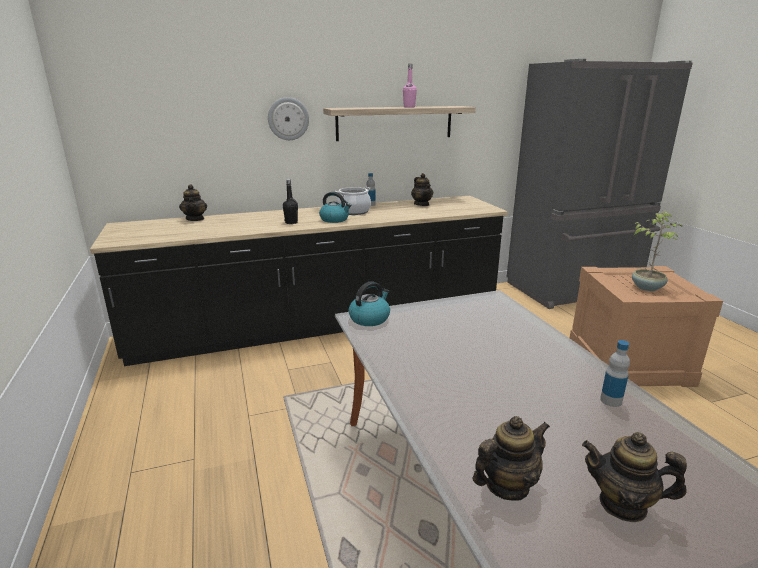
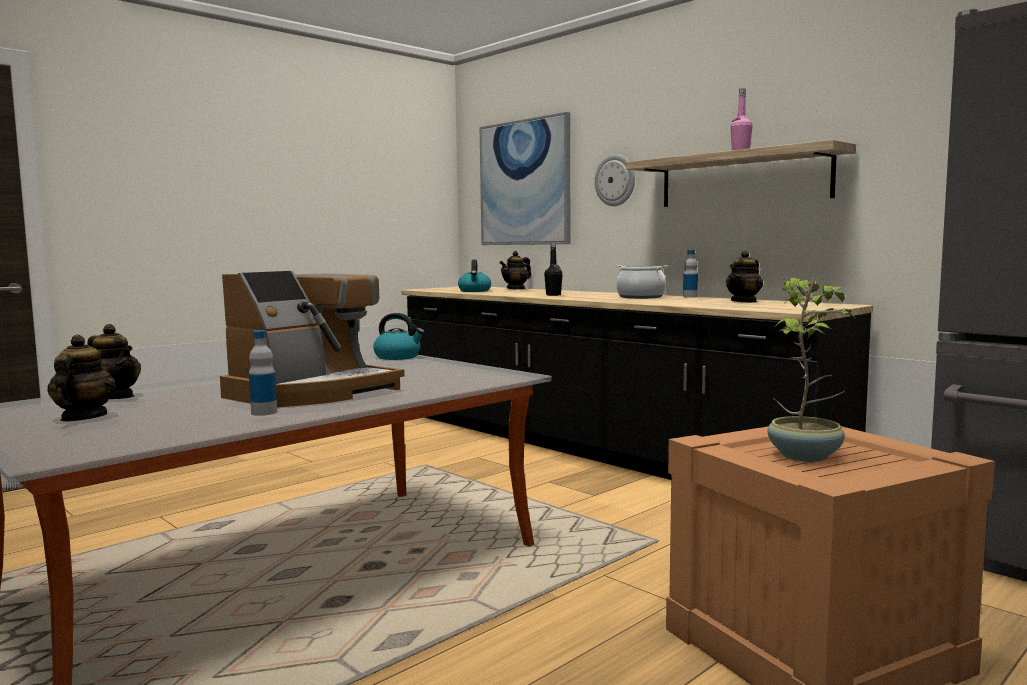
camera: 65 degrees right, 15 degrees down
(176, 116) = (524, 183): none -> picture
(335, 219) = (592, 297): kettle -> kettle (474, 291)
(530, 372) = (313, 393): none -> coffee machine

